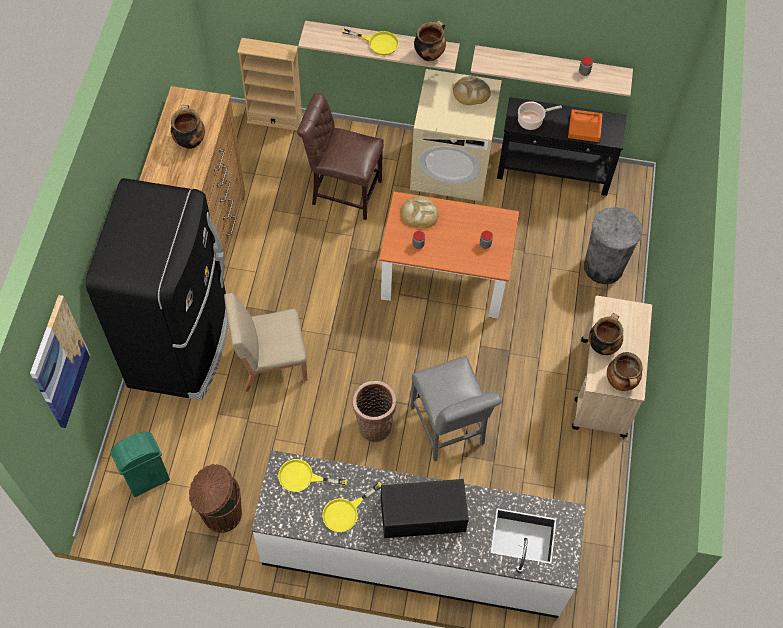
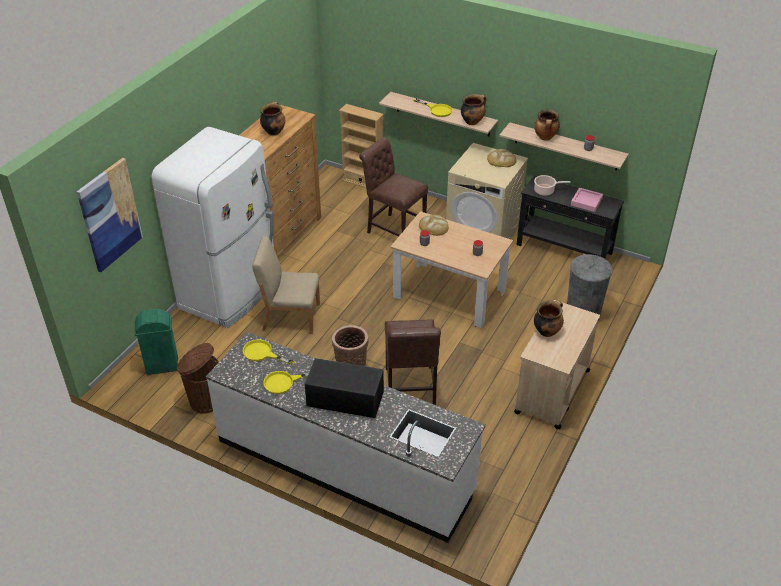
camera: 20 degrees right, 20 degrees down
(182, 343) = (231, 292): black fridge -> white fridge
(444, 278) = (449, 295): orange dining table -> beige dining table
(448, 429) = (410, 389): grey chair -> brown chair
(584, 128) = (586, 202): orange tray -> pink tray
(621, 382) = (553, 358): cooking pot -> cooking pot (545, 138)

